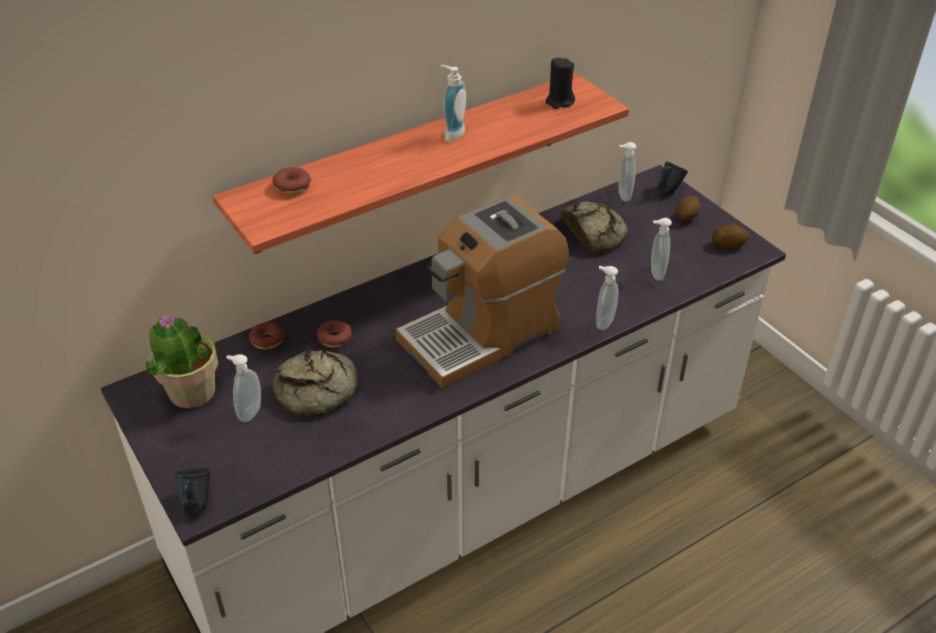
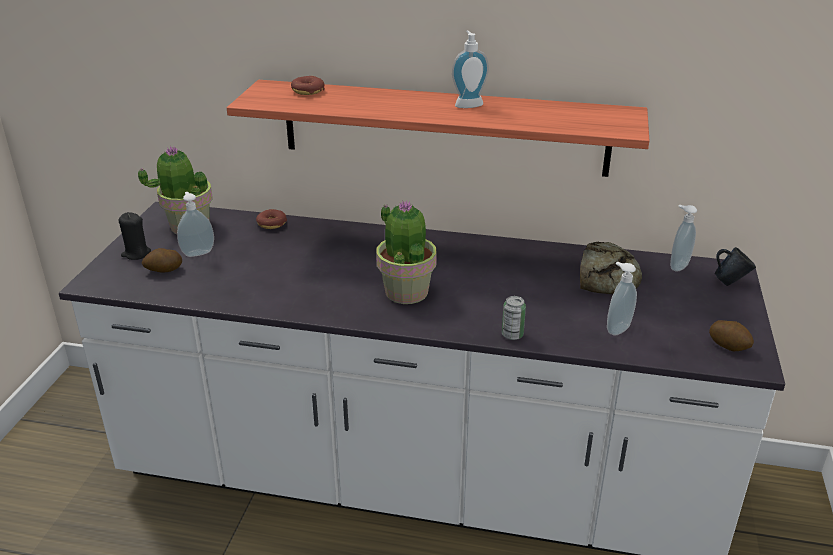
camera: 45 degrees right, 10 degrees down
(197, 503) = (95, 279): blue mug -> none
(317, 392) = (250, 264): bread -> none
(334, 338) = (310, 243): donut -> none
(481, 334) = (406, 291): coffee machine -> potted plant
(559, 101) = (593, 116): black candle -> black candle (136, 254)
(603, 322) = (512, 335): soap dispenser -> can
(686, 217) = (718, 307): potato -> potato (163, 270)

